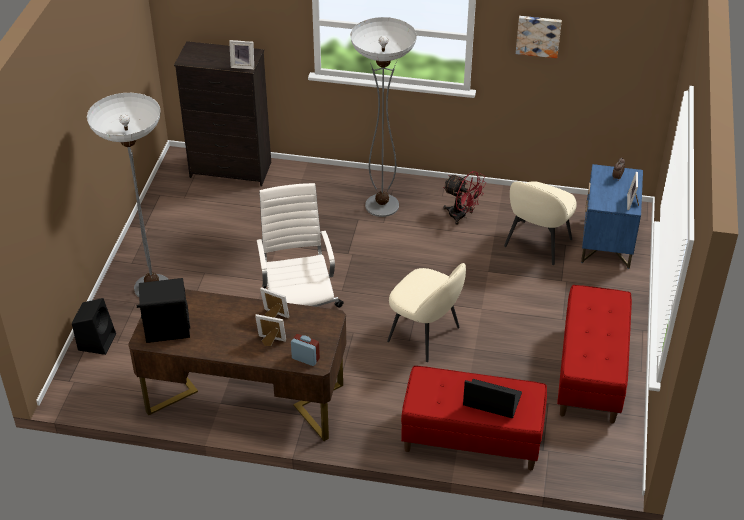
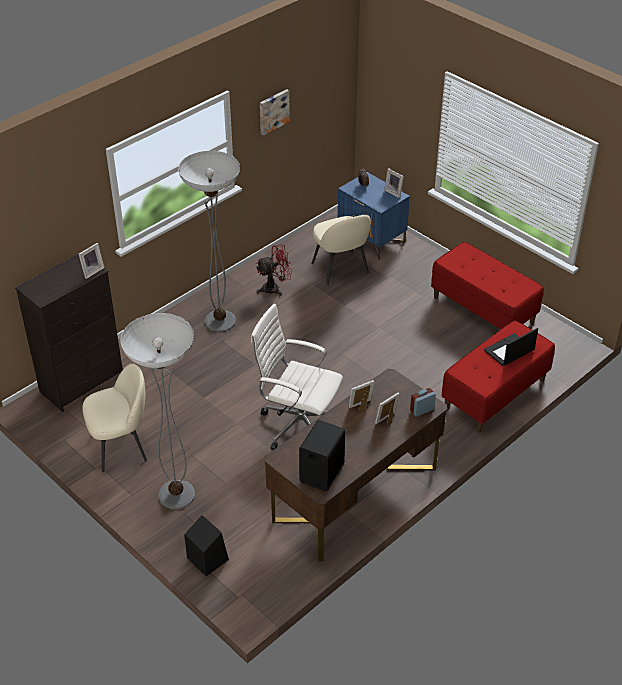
camera: 55 degrees left, 0 degrees up
(425, 335) = (378, 367): beige chair -> beige chair (121, 446)

